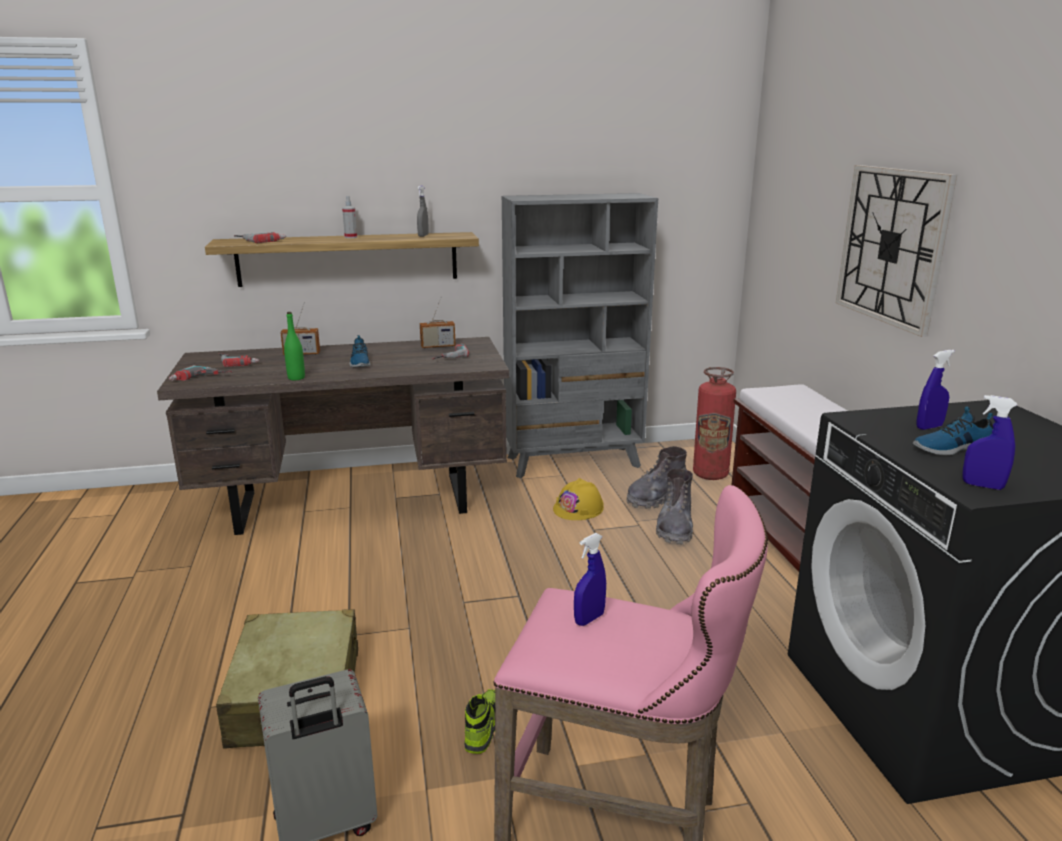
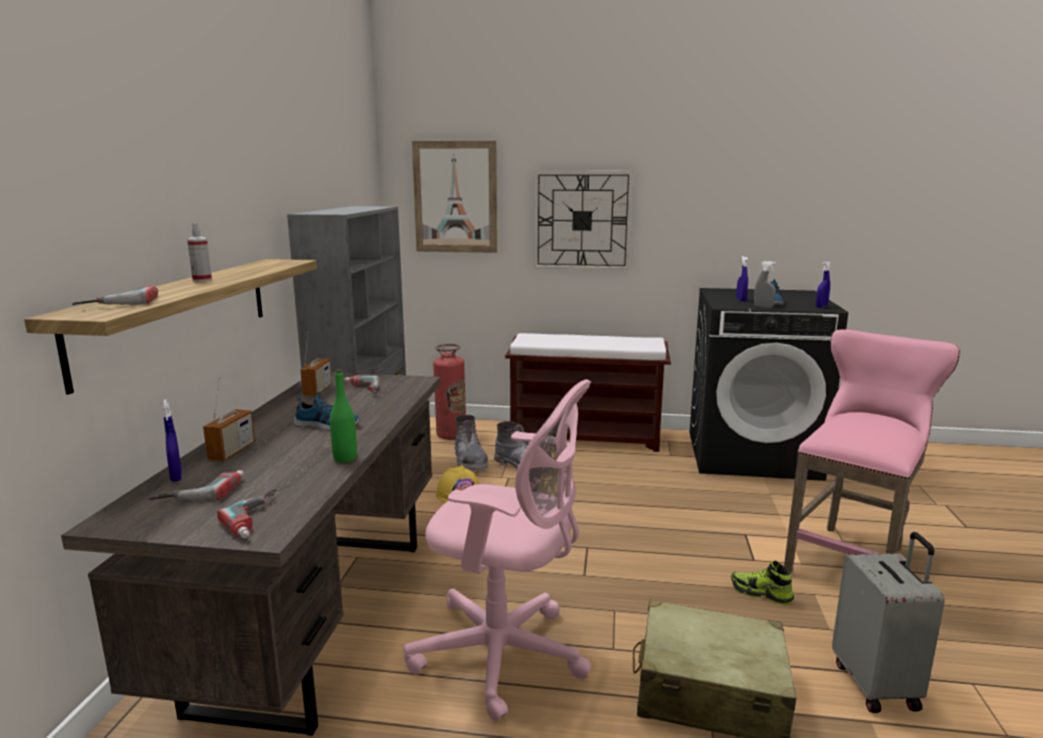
camera: 70 degrees left, 5 degrees down
(326, 584) = (505, 656): none -> pink office chair
(423, 236) = (259, 267): grey spray bottle -> grey spray bottle (763, 307)
(589, 619) = (863, 429): blue spray bottle -> blue spray bottle (176, 476)
(795, 193) = (455, 197): none -> picture

